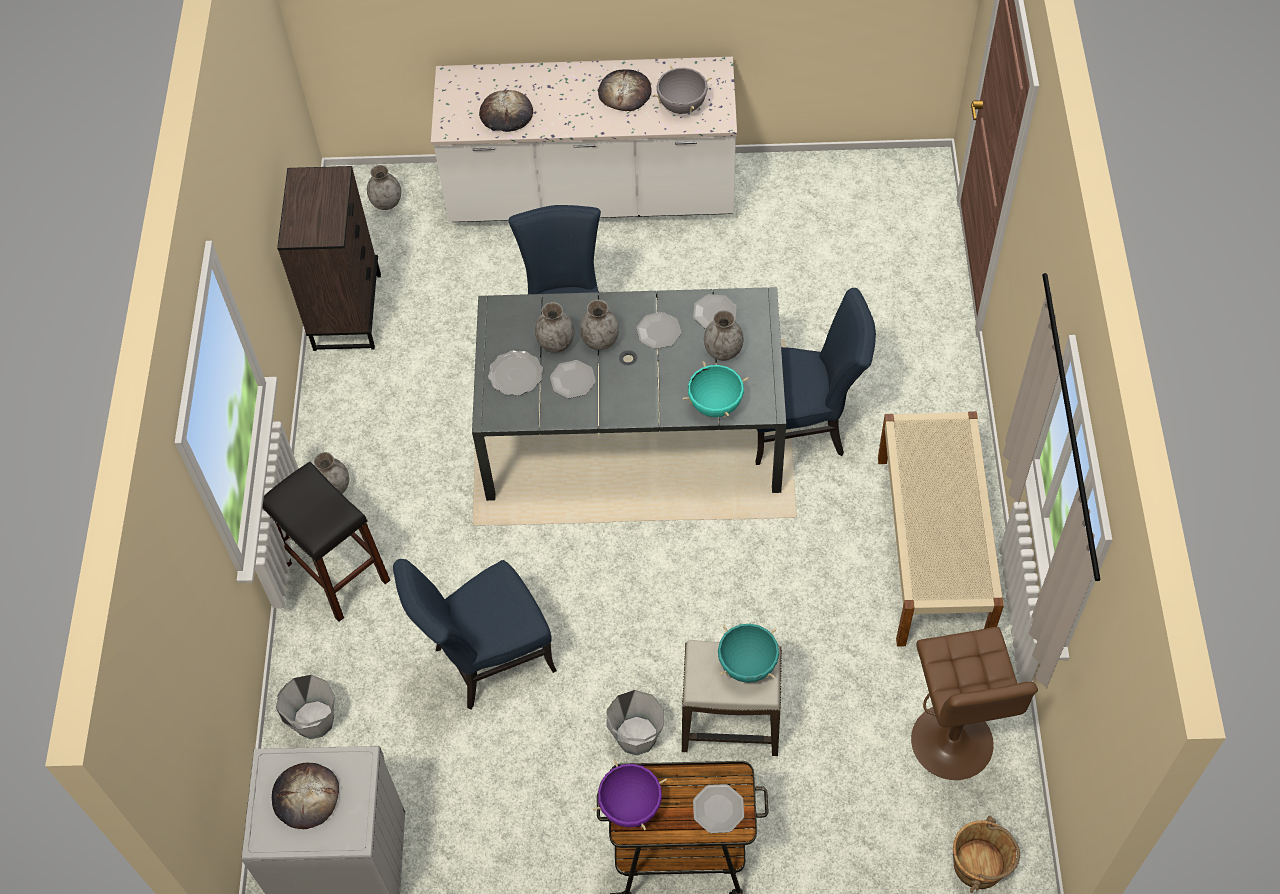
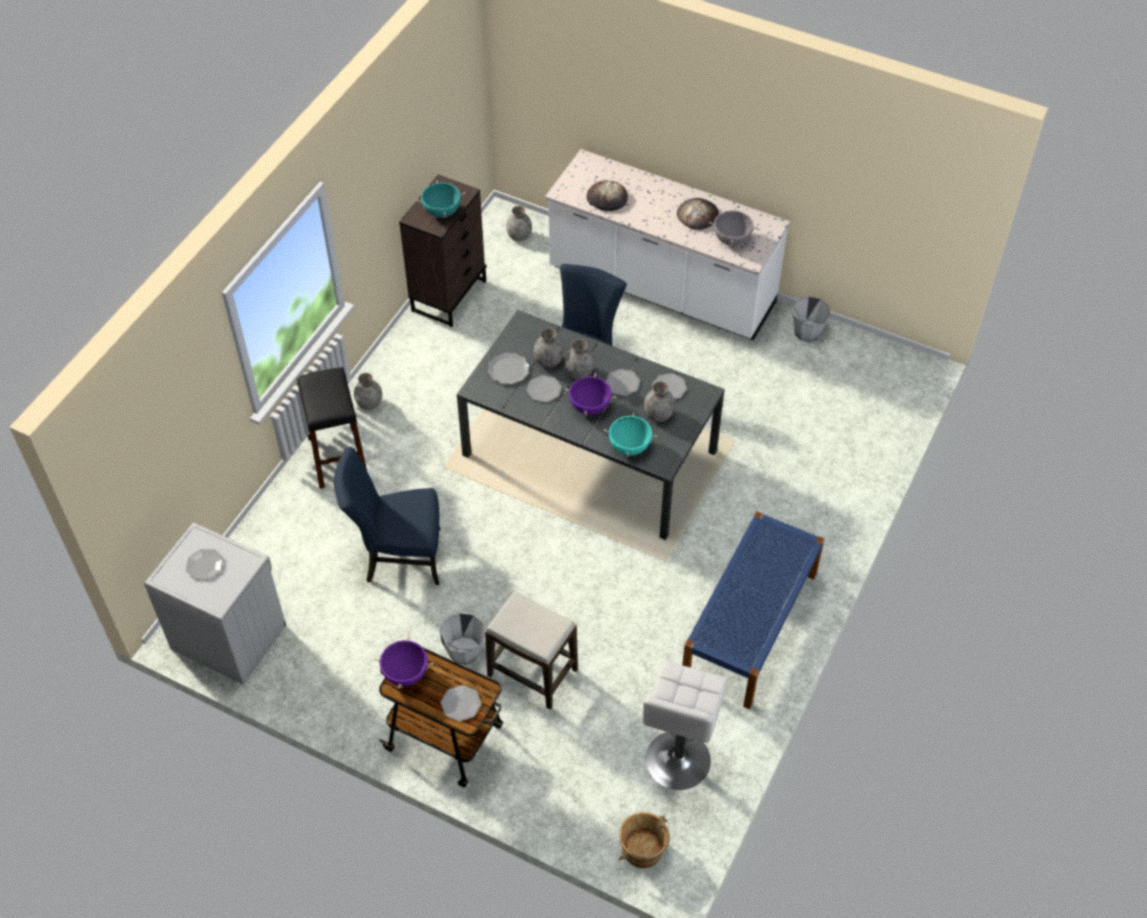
camera: 25 degrees right, 5 degrees down
(306, 796) = (205, 565): bread -> plate
(313, 720) = (266, 542): grey bucket -> grey bucket (807, 332)
(639, 377) = (589, 407): none -> purple cooking pot
(747, 665) = (543, 625): turquoise cooking pot -> turquoise cooking pot (442, 212)
(803, 427) = (710, 504): blue chair -> none
(933, 547) = (750, 626): beige bench -> blue bench
(951, 742) = (677, 760): brown stool -> white stool

